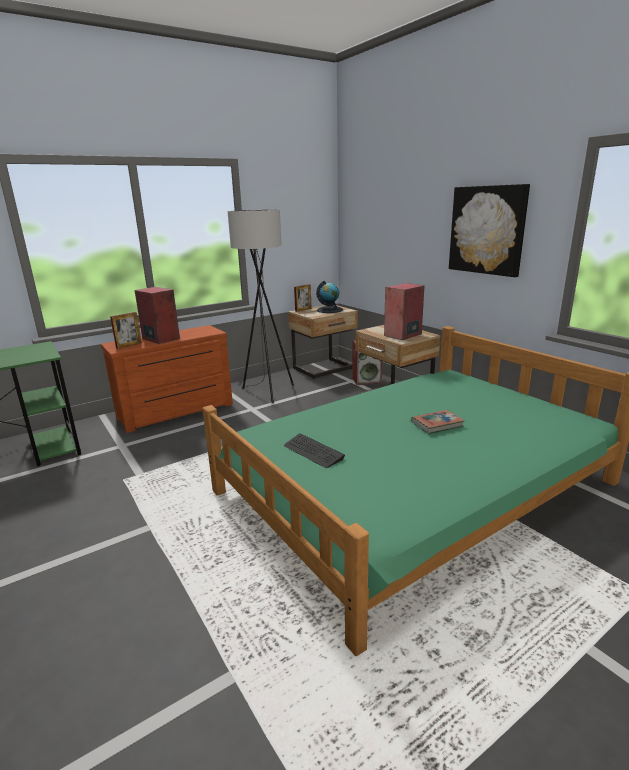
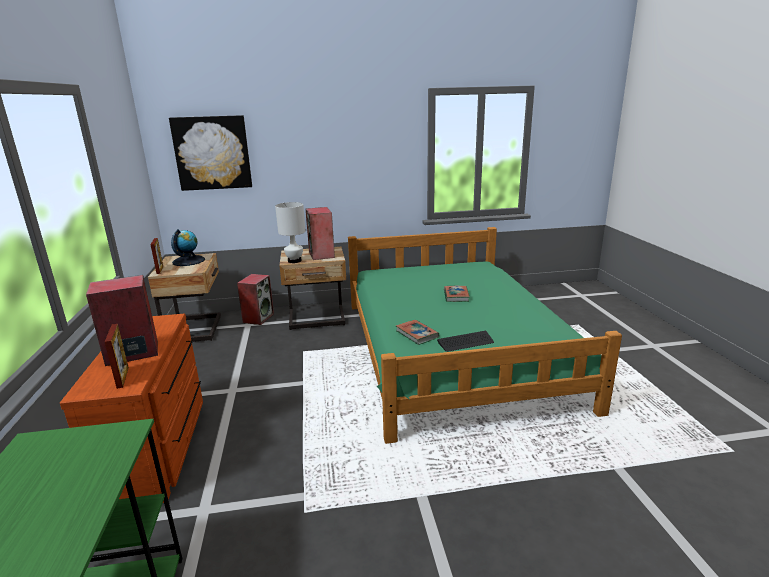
camera: 65 degrees left, 0 degrees up
(265, 392) = (199, 373): grey floor lamp -> none
(311, 425) = (417, 334): none -> book
(372, 331) = (294, 260): none -> white table lamp
(487, 230) = (359, 154): picture -> picture (212, 153)

